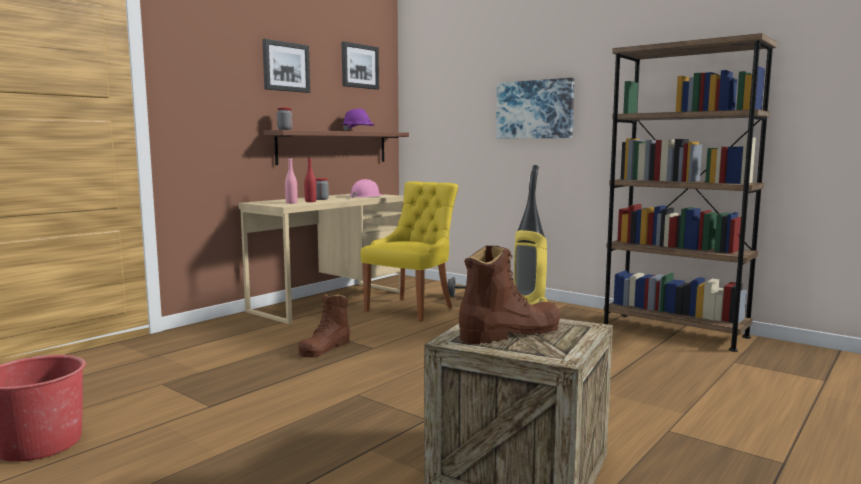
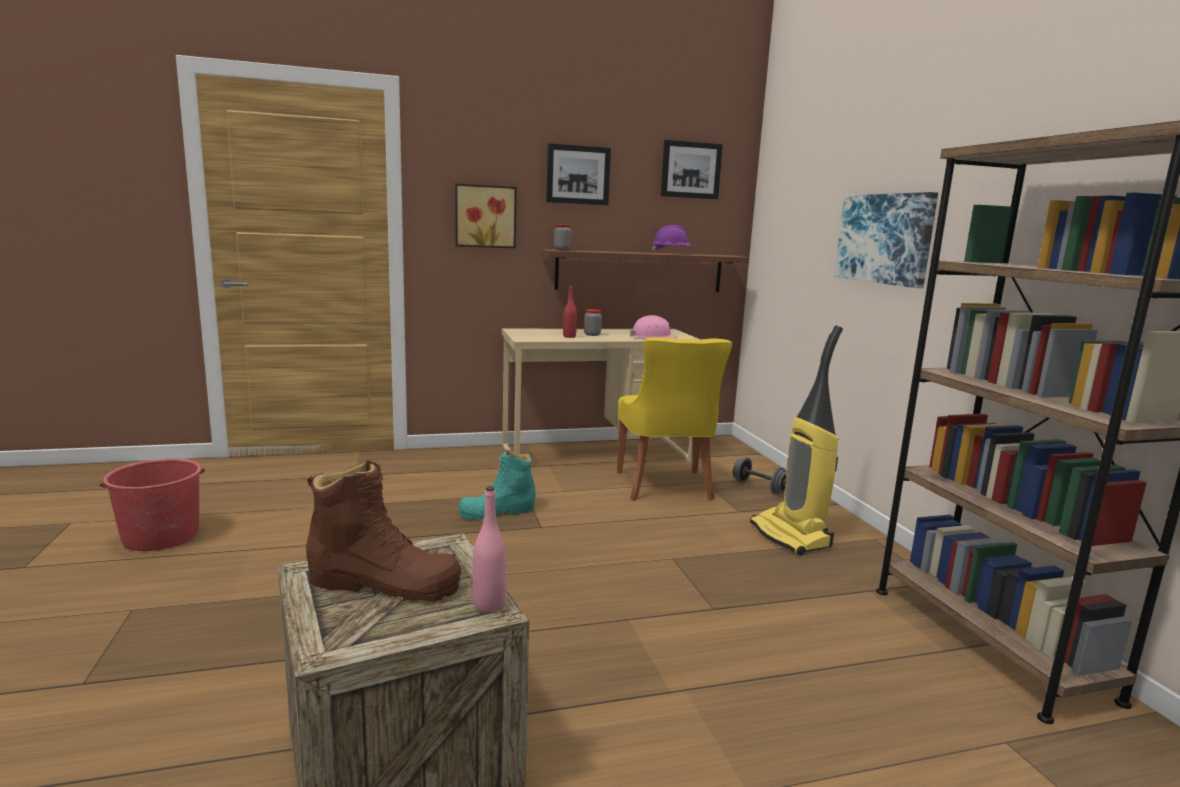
camera: 35 degrees right, 5 degrees up
(218, 101) = (485, 216): none -> picture
(291, 203) = (543, 336): pink bottle -> pink bottle (489, 605)
(325, 348) = (497, 511): brown boot -> turquoise boot
(412, 309) = (665, 487): yellow chair -> yellow chair turned 105 degrees clockwise

